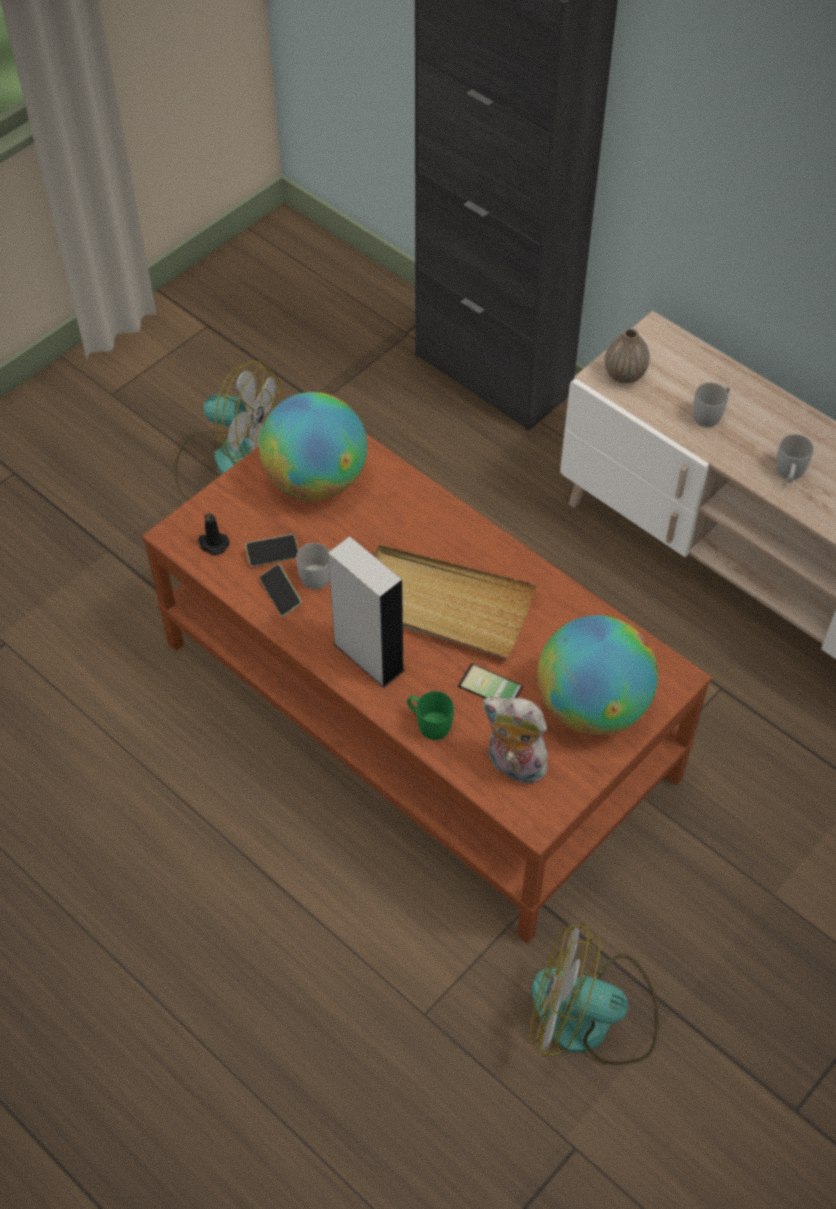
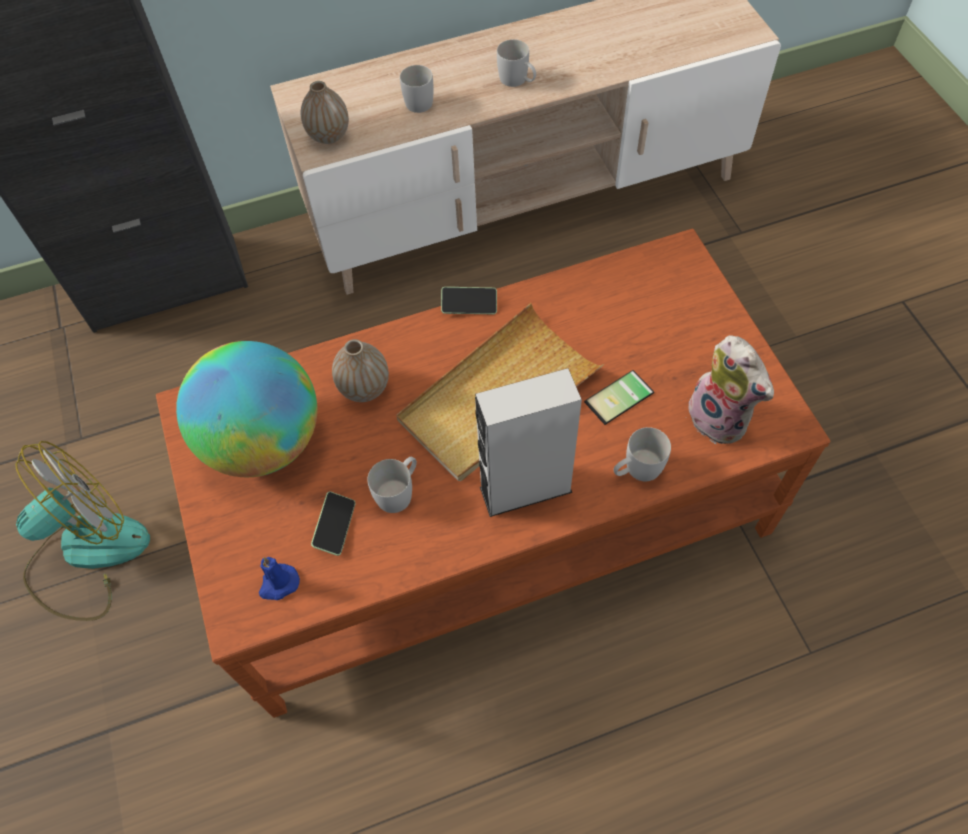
camera: 60 degrees left, 5 degrees up
(213, 543) = (278, 584): black candle -> blue candle
(280, 594) = (394, 541): phone -> phone (469, 305)
(397, 518) = (364, 388): none -> vase
(428, 723) = (637, 470): green mug -> white mug
(513, 766) = (721, 418): plush toy -> plush toy turned 90 degrees counterclockwise
(591, 1017) = (860, 517): fan -> none
(592, 706) = (683, 326): globe -> none

